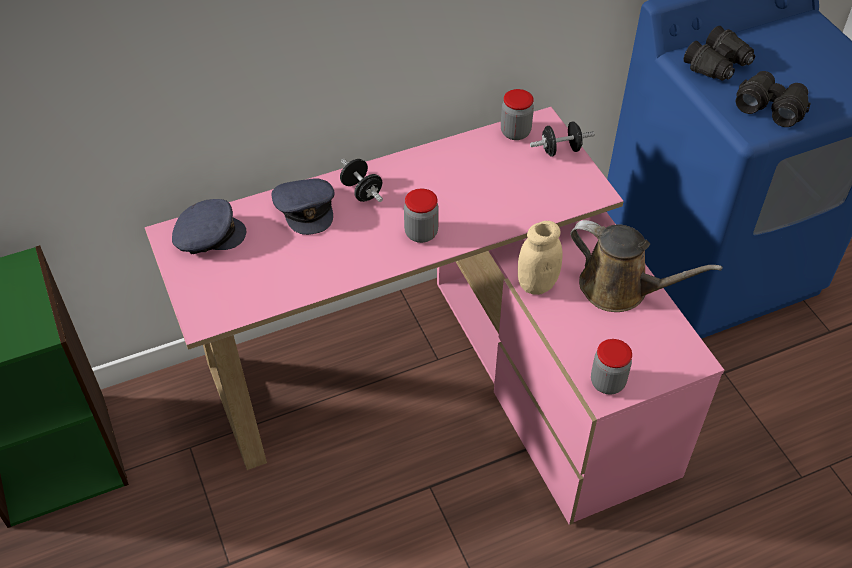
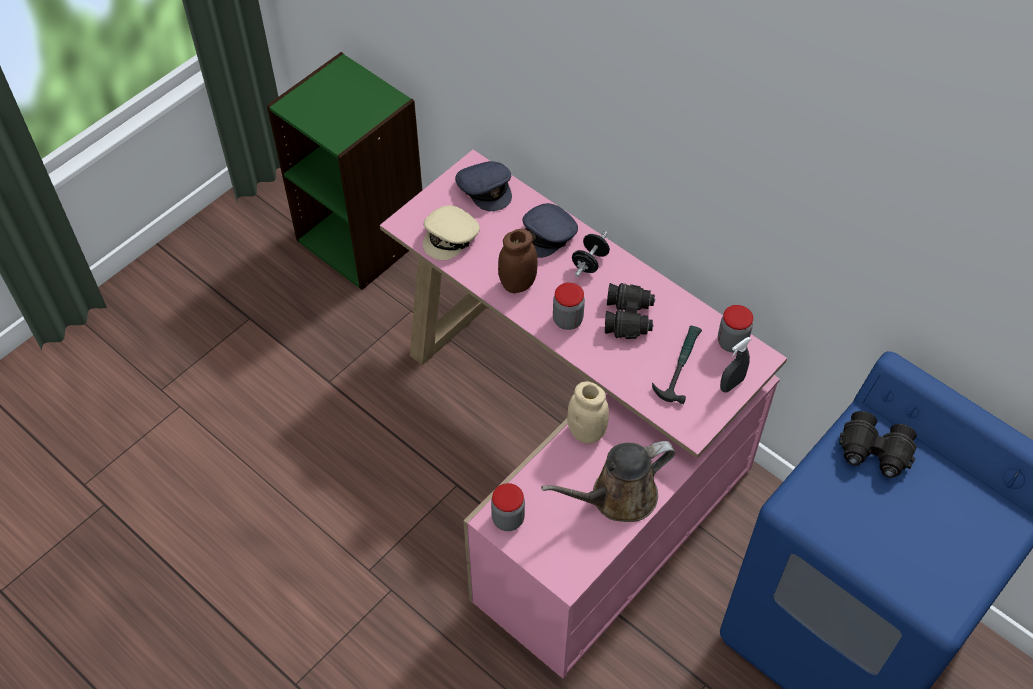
camera: 65 degrees right, 5 degrees up
(251, 286) = (451, 237): none -> beige cap
(351, 254) = (518, 284): none -> brown jar
(521, 176) = (679, 366): none -> hammer
(560, 150) = (731, 384): black dumbbell -> grey spray bottle
(620, 289) = (617, 497): brown watering can -> brown watering can turned 60 degrees clockwise
(770, 106) = (840, 514): black binoculars -> black binoculars (629, 317)

